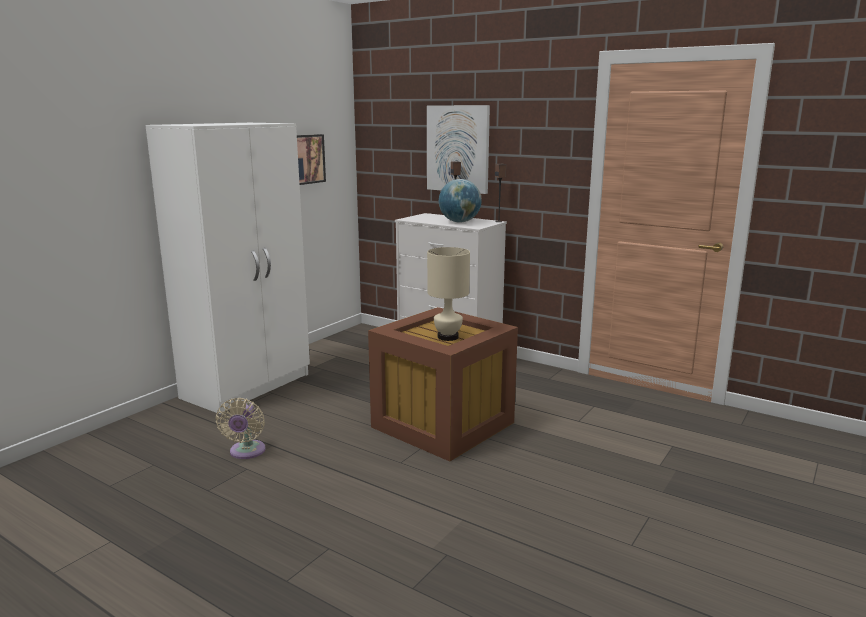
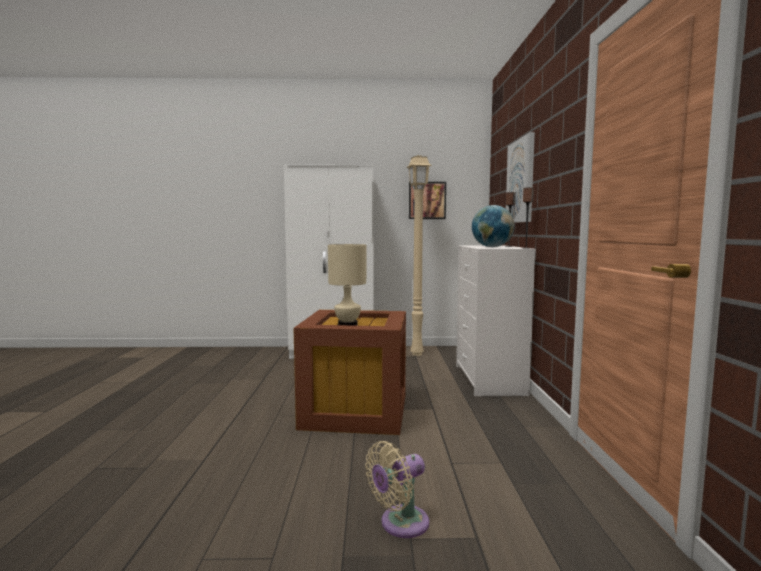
camera: 55 degrees right, 10 degrees down
(246, 452) = (248, 376): beige fan -> beige fan (400, 524)
(332, 354) = (416, 354): none -> beige floor lamp

